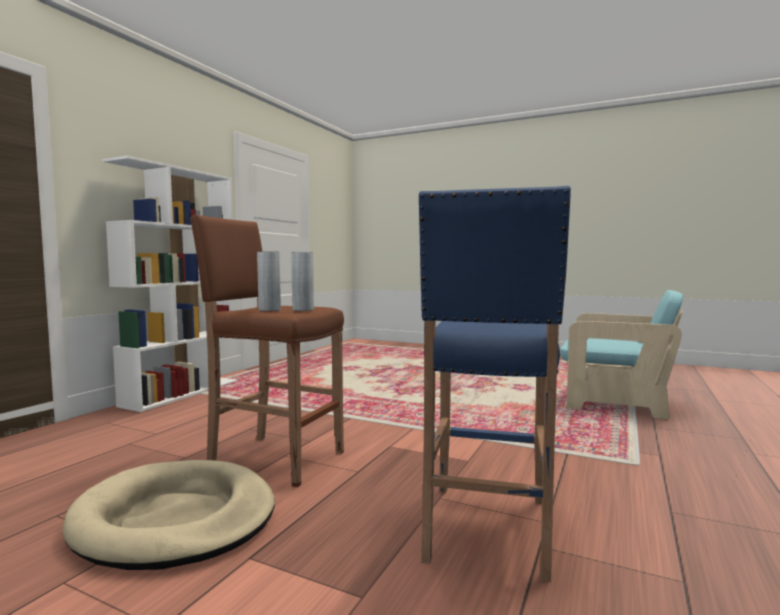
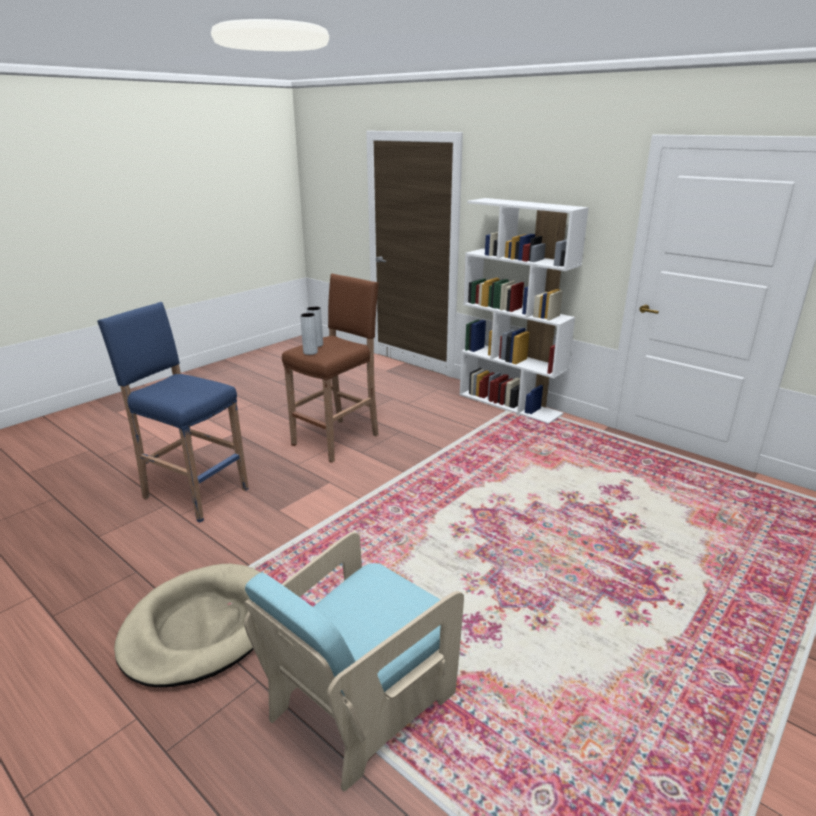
camera: 105 degrees right, 20 degrees up
(175, 519) = (283, 417): beige dog bed -> beige dog bed (201, 627)

